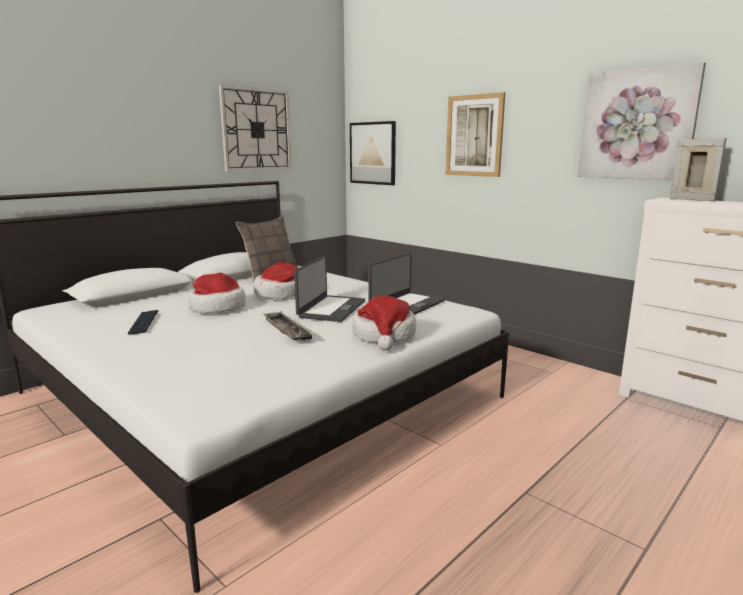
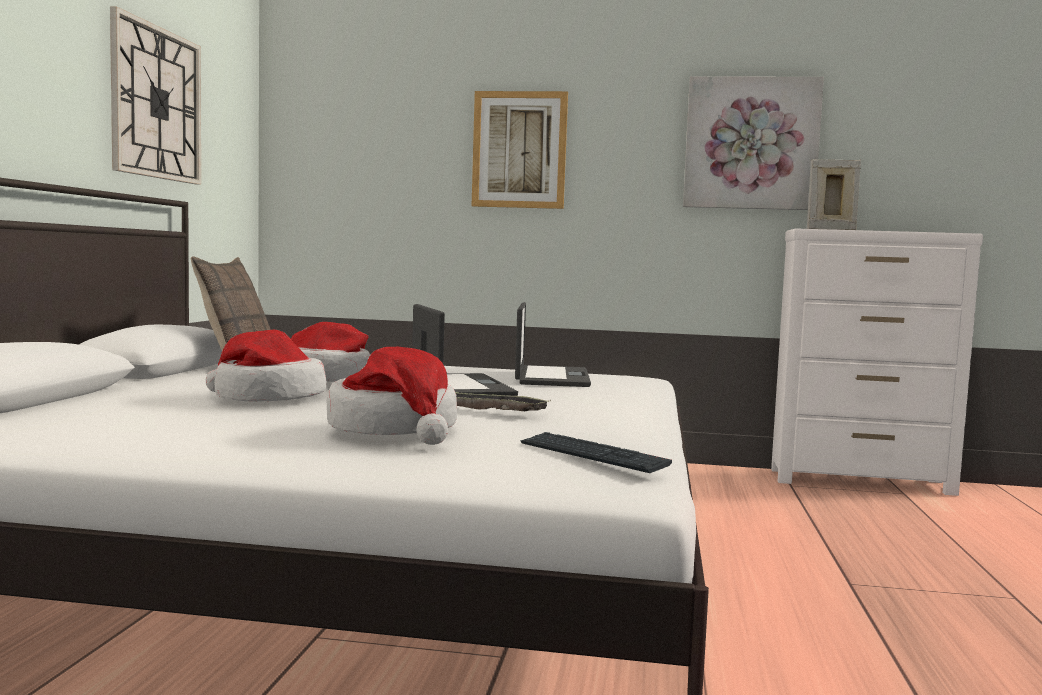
camera: 35 degrees left, 10 degrees down
(144, 323) = (177, 423): keyboard -> keyboard (592, 455)
(372, 153) = (323, 172): picture -> none
(384, 335) = (615, 401): hat -> hat (395, 429)

